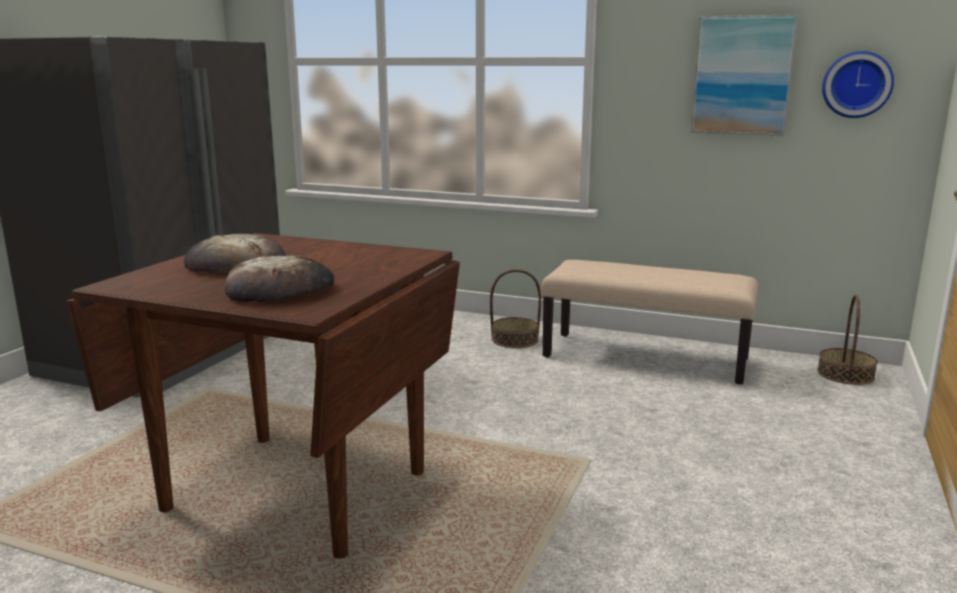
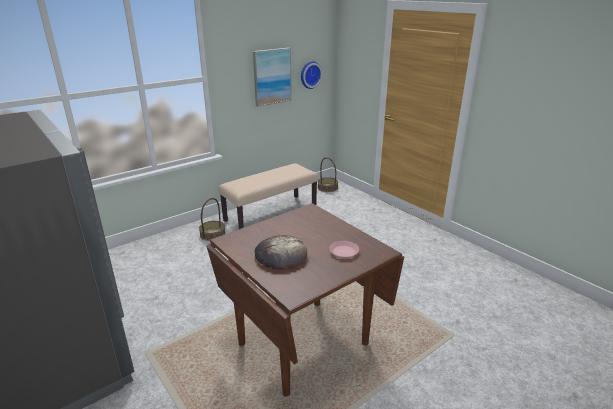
camera: 60 degrees left, 10 degrees up
(281, 289) = (344, 251): bread -> pink plate

